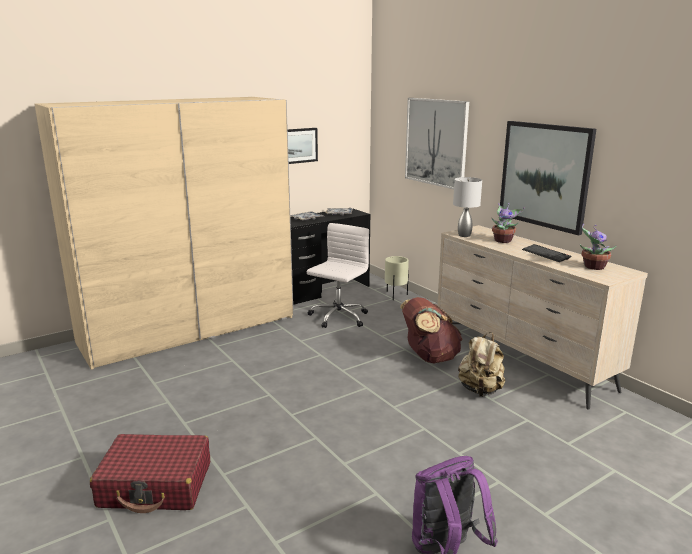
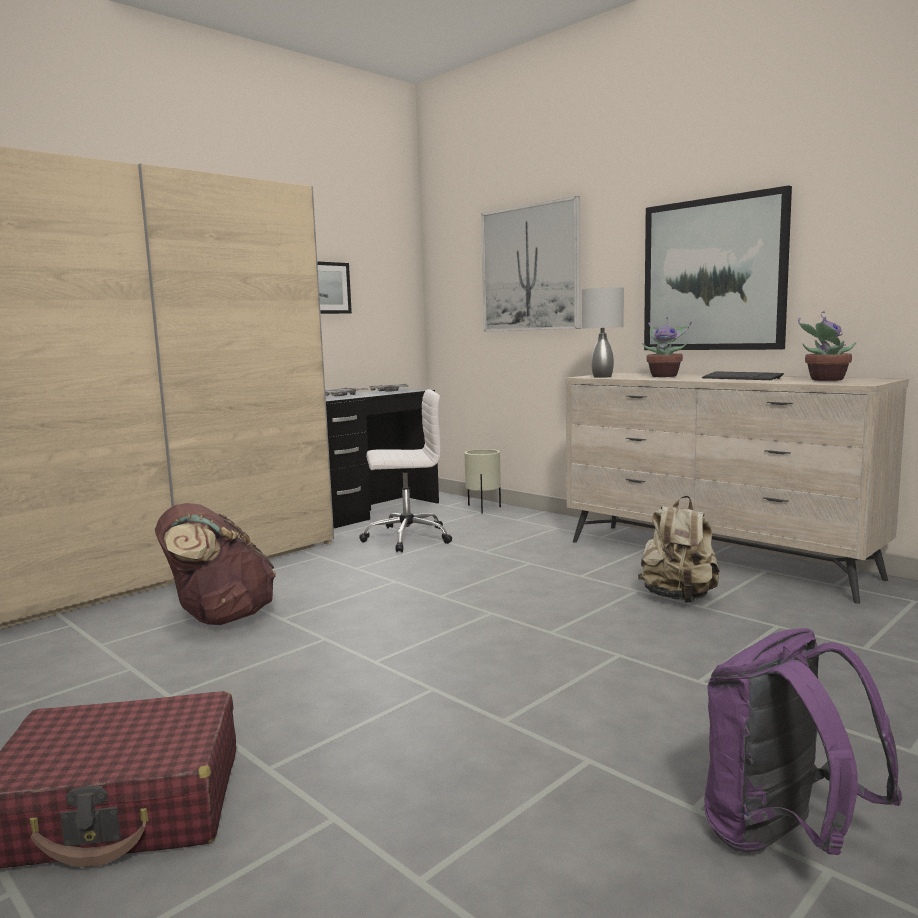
camera: 10 degrees left, 10 degrees down
(338, 318) = (406, 538): white office chair -> white office chair turned 60 degrees clockwise
(429, 357) = (573, 568): brown backpack -> brown backpack (219, 618)

